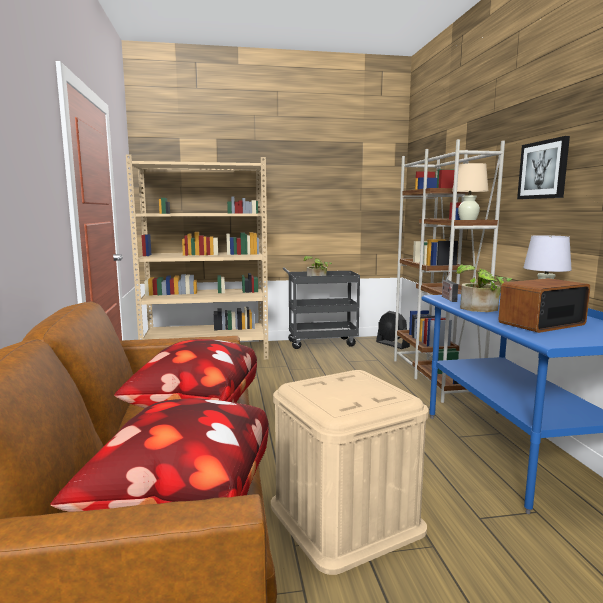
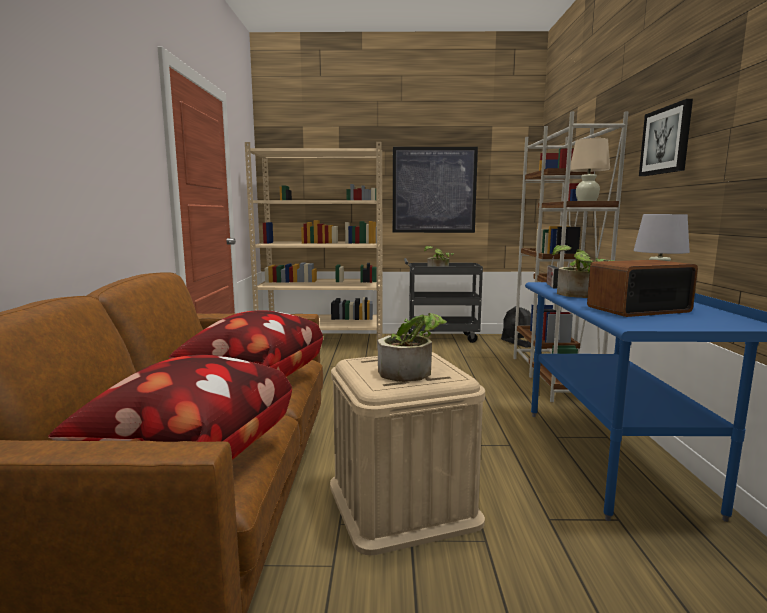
camera: 10 degrees right, 0 degrees up
(310, 202) = (434, 190): none -> picture
(358, 394) = (412, 372): none -> potted plant

